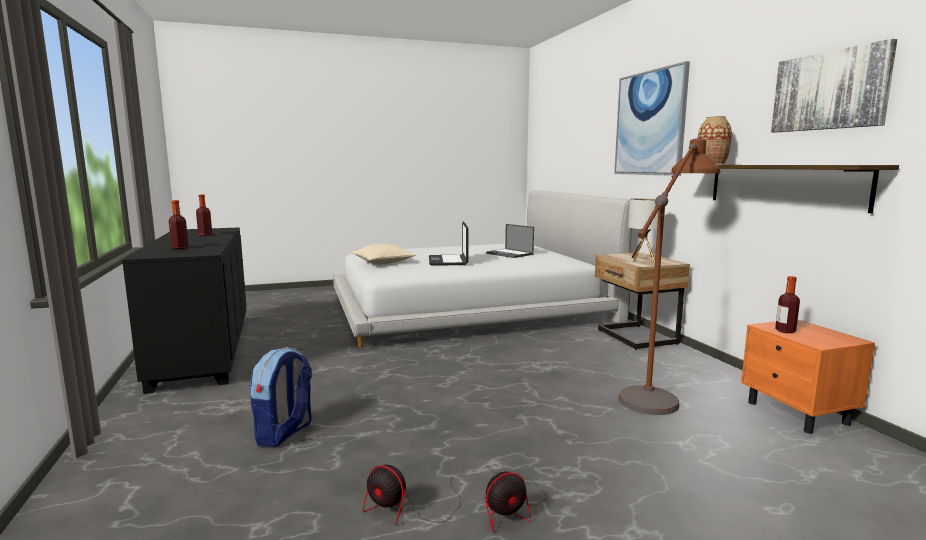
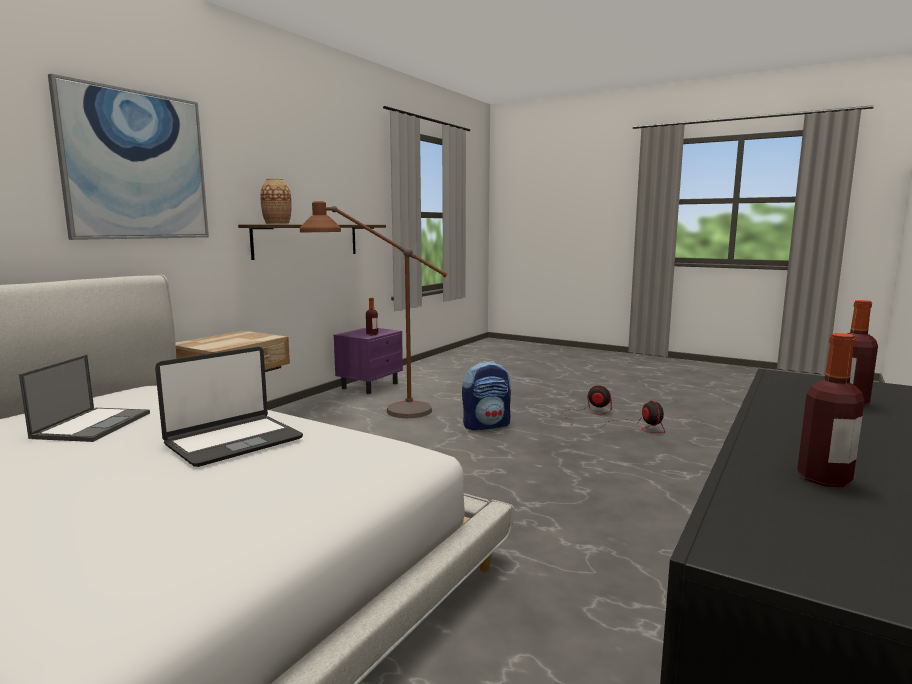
camera: 130 degrees left, 0 degrees up
(284, 433) = (689, 487): backpack -> backpack (486, 425)
(383, 263) = (306, 491): beige pillow -> none
(643, 259) = (236, 338): table lamp -> none
(798, 413) = (370, 385): orange nightstand -> purple nightstand
(829, 91) = (324, 173): picture -> none

